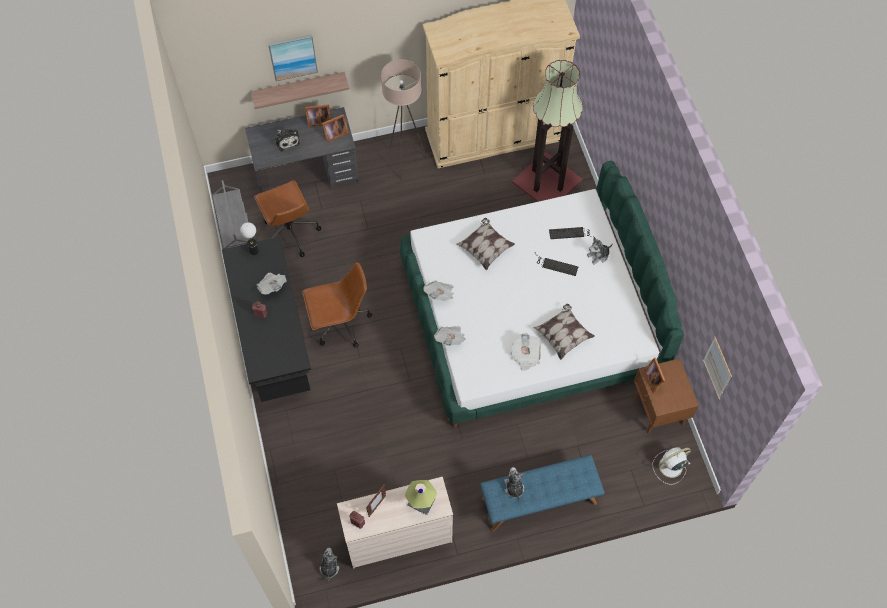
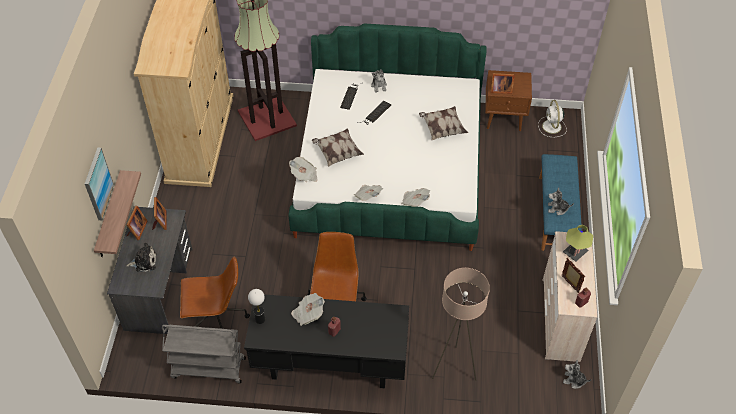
camera: 70 degrees left, 10 degrees down
(405, 162) = (190, 208): beige floor lamp -> beige floor lamp (454, 368)
(525, 356) = (451, 157): newspaper -> newspaper (304, 175)
(717, 368) = (536, 22): picture -> none

